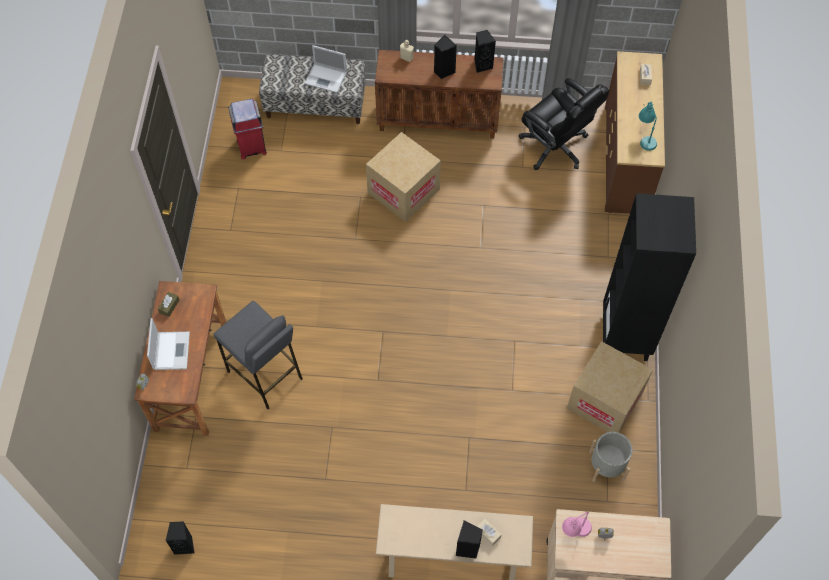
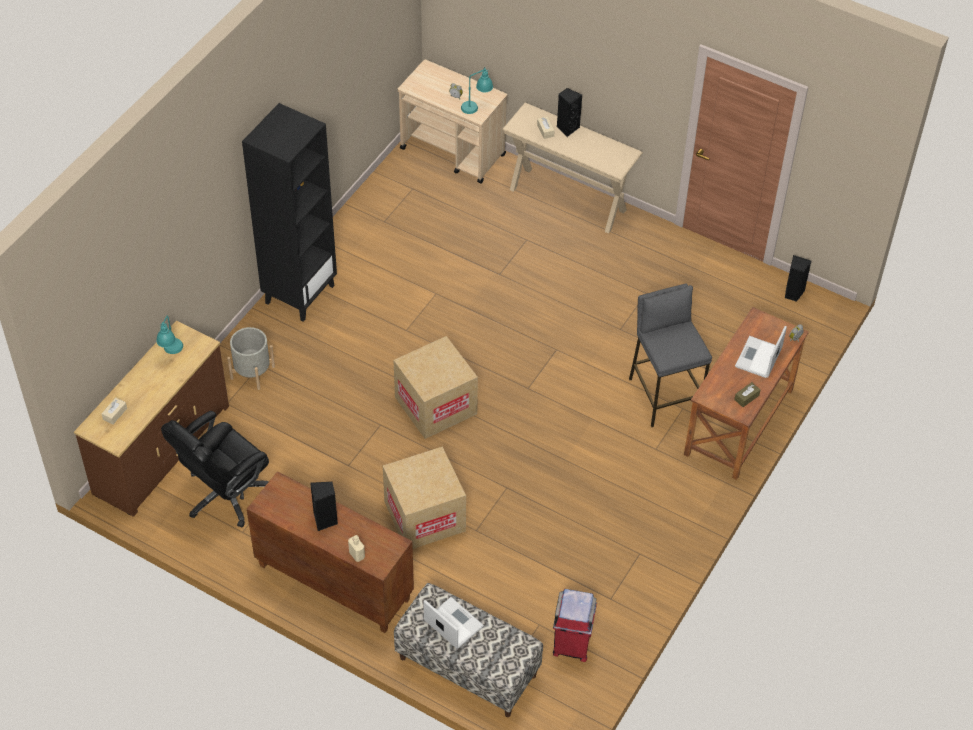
camera: 155 degrees left, 10 degrees down
(482, 65) = (276, 509): black speaker -> none
(555, 147) = (225, 494): black office chair -> black office chair turned 120 degrees counterclockwise
(575, 532) = (477, 107): pink table lamp -> turquoise table lamp
(605, 400) = (359, 254): cardboard box -> cardboard box (435, 405)
(606, 465) = (394, 210): grey planter -> grey planter (252, 372)

